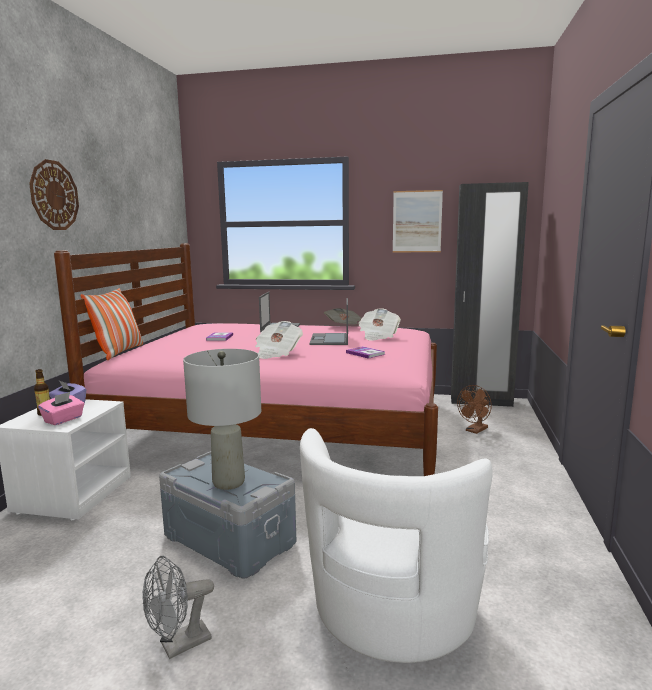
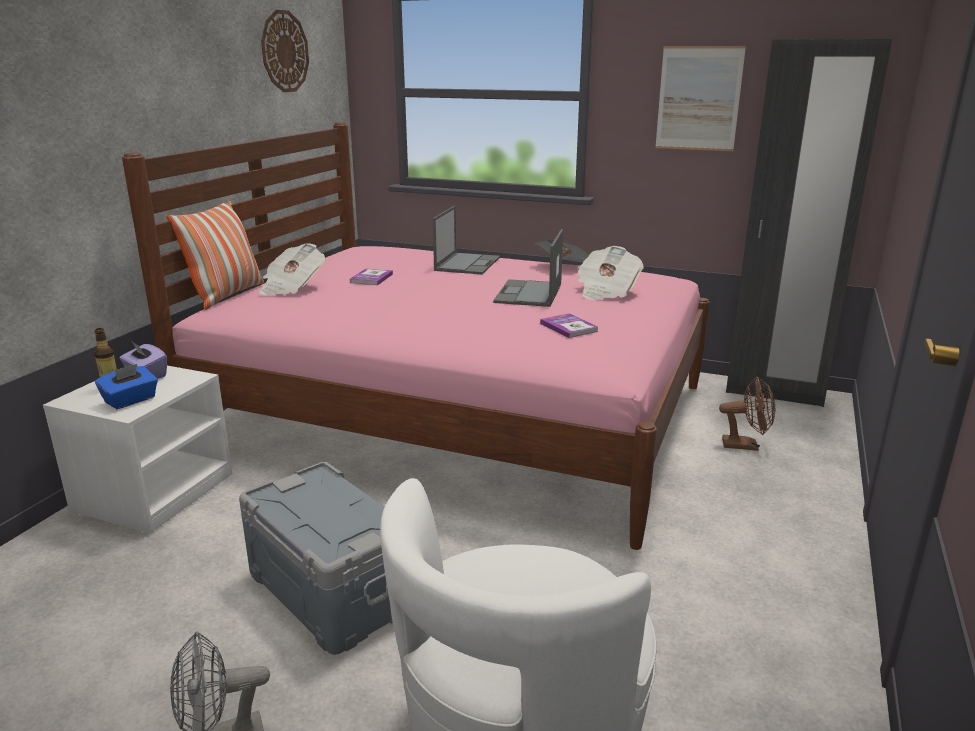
camera: 10 degrees right, 10 degrees up
(54, 195) = (122, 68): wall clock -> wall clock (284, 51)
(63, 420) = (131, 400): pink tissue box -> blue tissue box
(229, 482) = (326, 520): grey table lamp -> none
(277, 353) = (438, 316): newspaper -> newspaper (292, 288)
(475, 430) = (746, 445): brown fan -> brown fan turned 135 degrees counterclockwise

